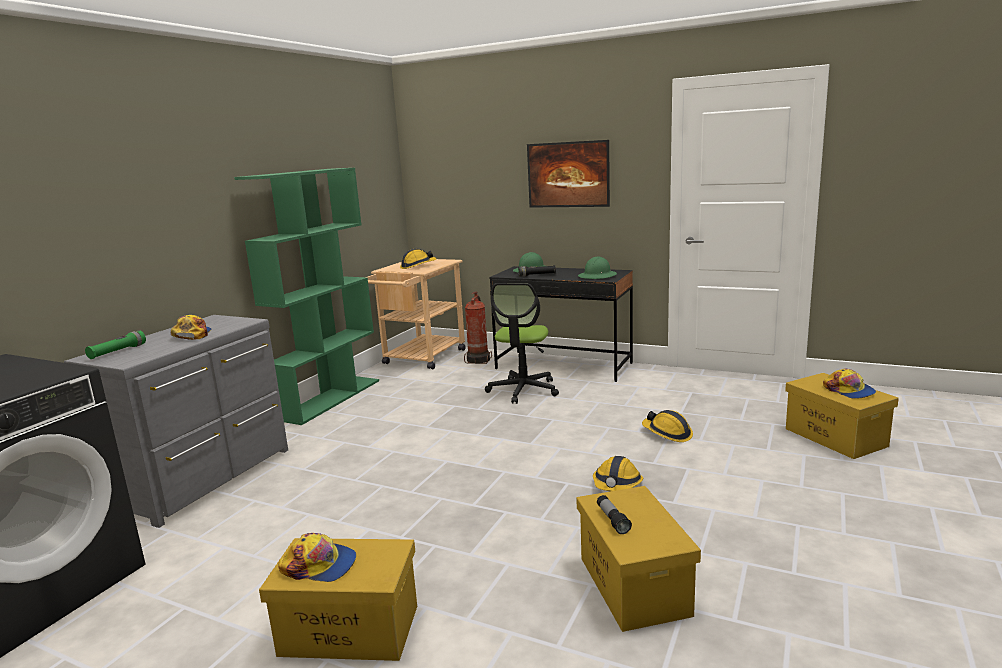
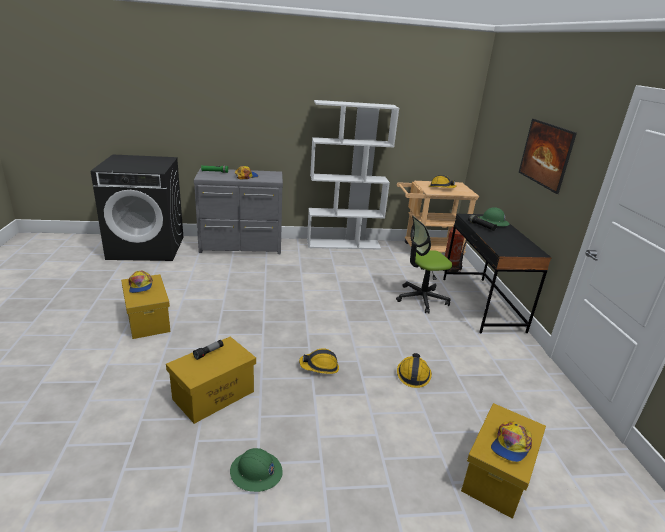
camera: 55 degrees right, 10 degrees up
(330, 399) = (344, 244): green bookcase -> white bookcase
(597, 276) = (508, 247): green hard hat -> green hard hat (256, 472)

